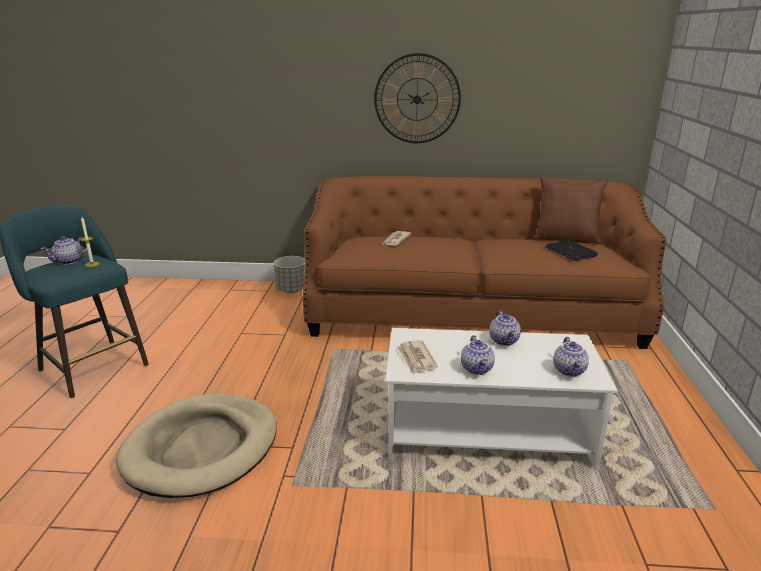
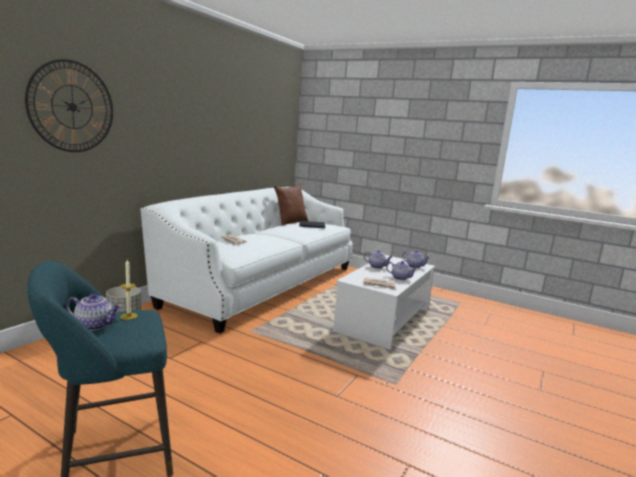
camera: 65 degrees left, 10 degrees down
(69, 261) = (95, 325): teapot -> teapot turned 60 degrees counterclockwise
(202, 448) = (331, 409): beige dog bed -> none
(417, 99) = (199, 137): wall clock -> wall clock (72, 107)
(471, 314) = (263, 284): brown sofa -> white sofa

